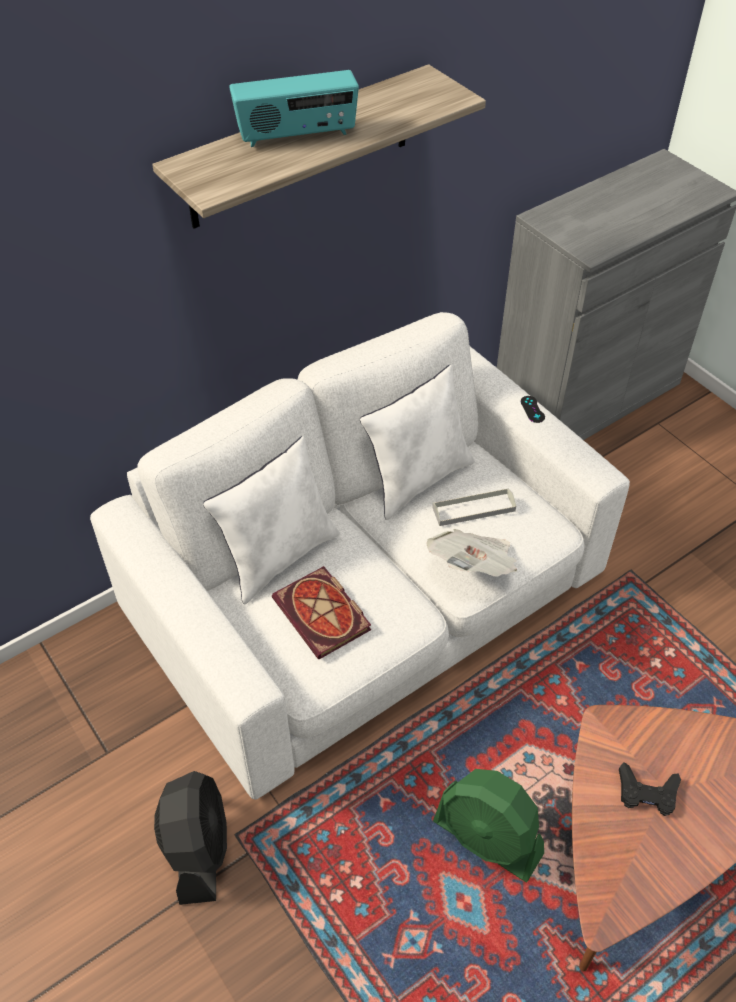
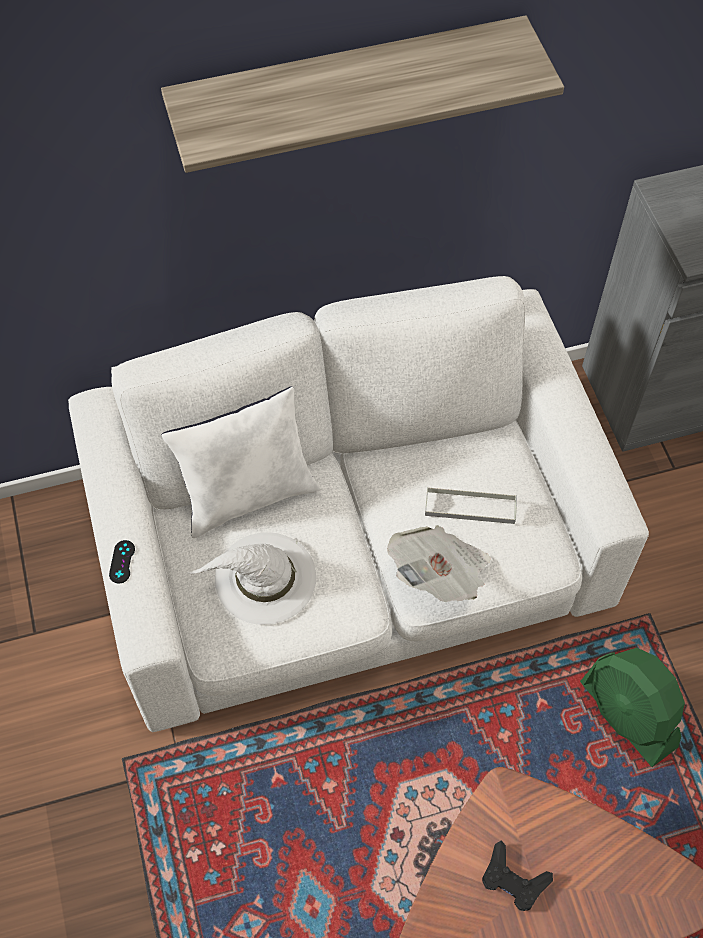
camera: 20 degrees right, 10 degrees up
(198, 848) = (84, 759): black fan -> none
(297, 136) = (328, 87): radio -> none
(324, 615) = (263, 578): book -> white hat
(417, 479) = (429, 450): white pillow -> none
(487, 838) = (363, 852): green fan -> green fan (628, 715)
(532, 409) = (577, 413): black game controller -> black game controller (122, 562)

